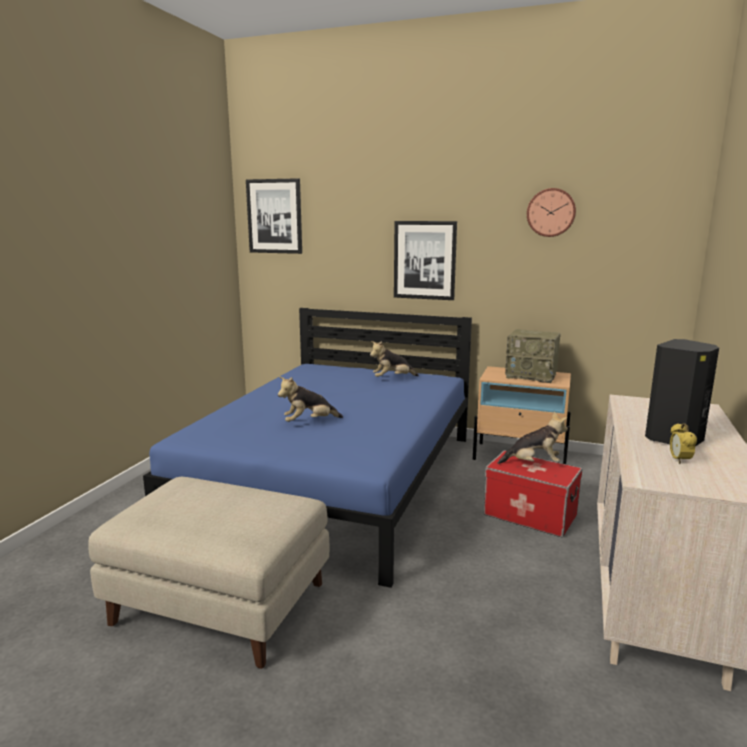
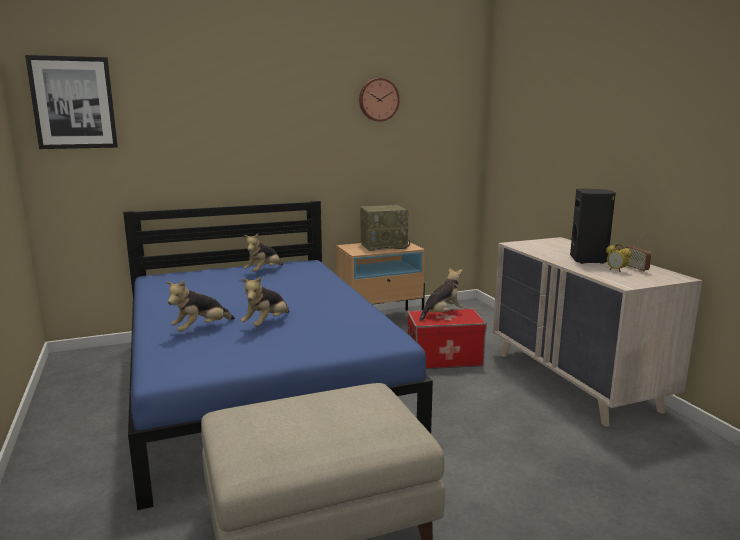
camera: 40 degrees left, 0 degrees up
(262, 414) = (201, 329): none -> plush toy
(424, 260) = (267, 148): picture -> none
(717, 467) = (636, 269): none -> radio

